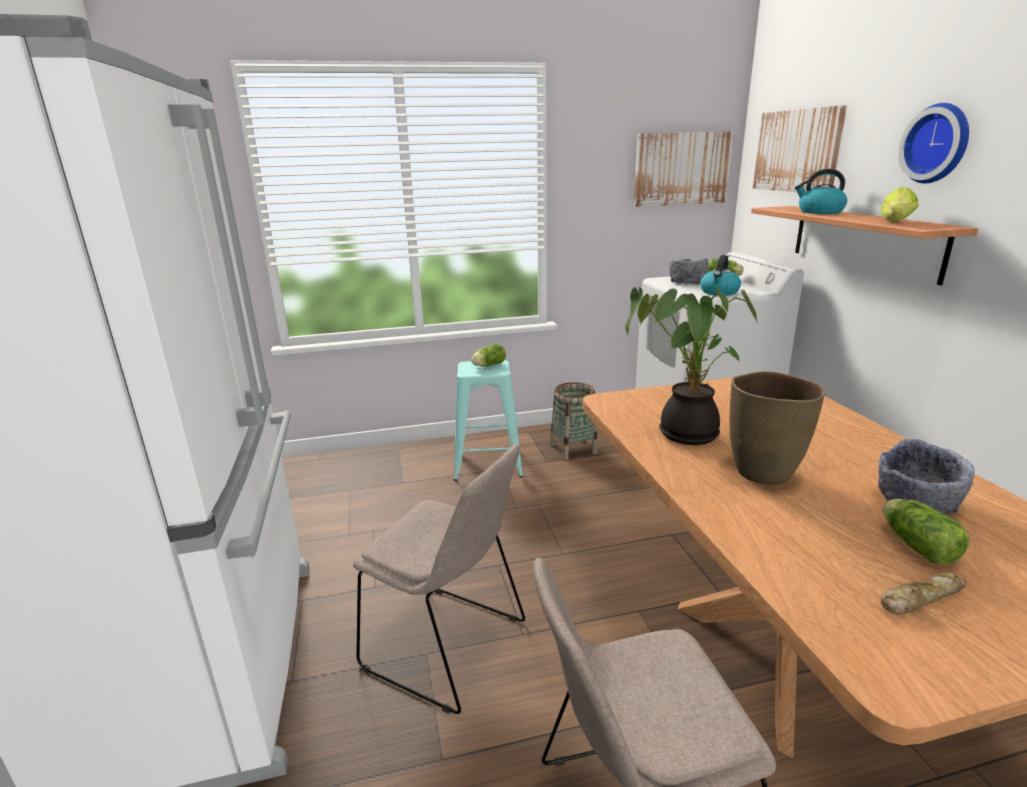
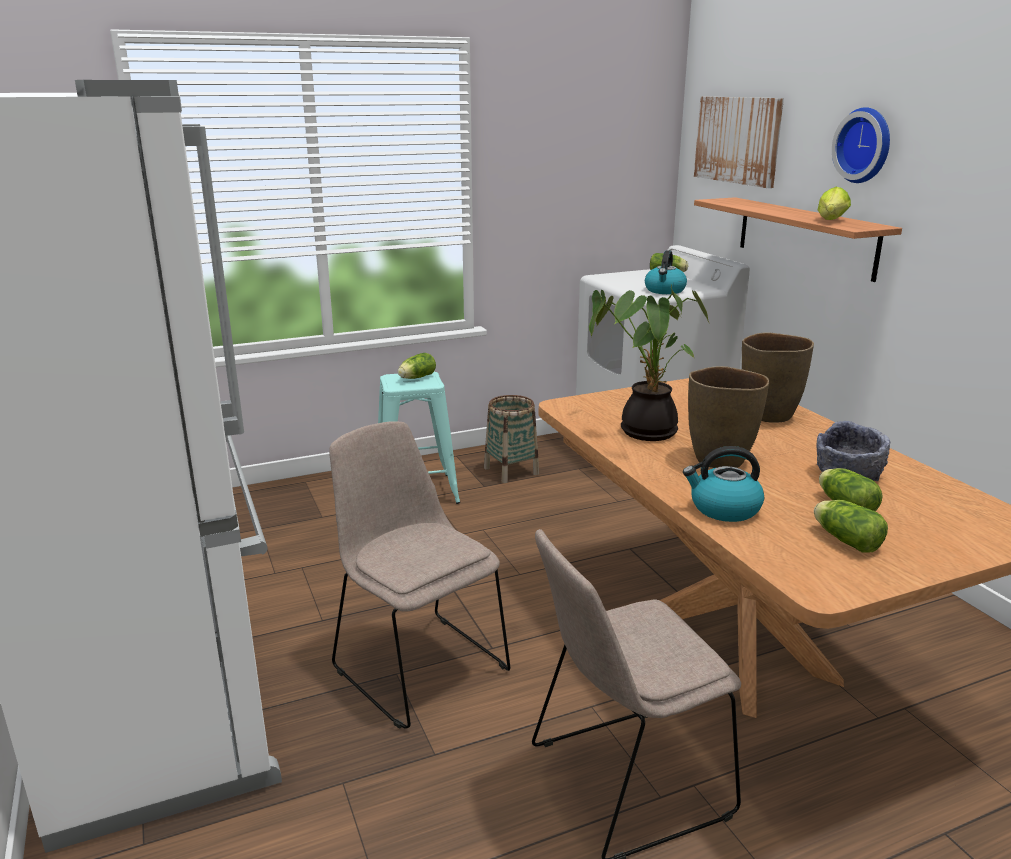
camera: 10 degrees left, 0 degrees up
(449, 647) = (418, 665): beige chair -> beige chair turned 150 degrees counterclockwise
(681, 169) = (618, 153): picture -> none
(686, 282) = (629, 280): grey bowl -> none
(819, 212) = (762, 207): kettle -> kettle (723, 509)
(819, 422) = (768, 416): none -> brown vase
(919, 598) = (844, 539): bread -> lettuce

